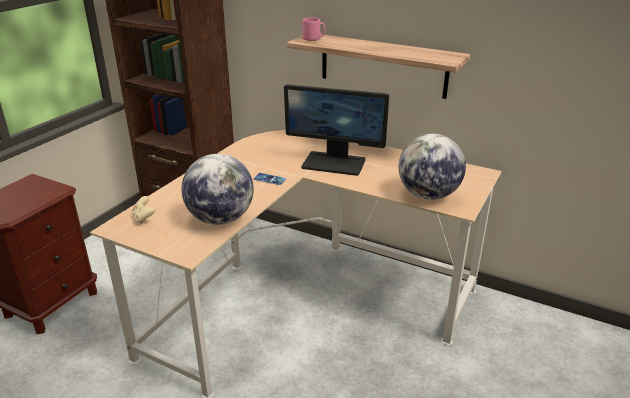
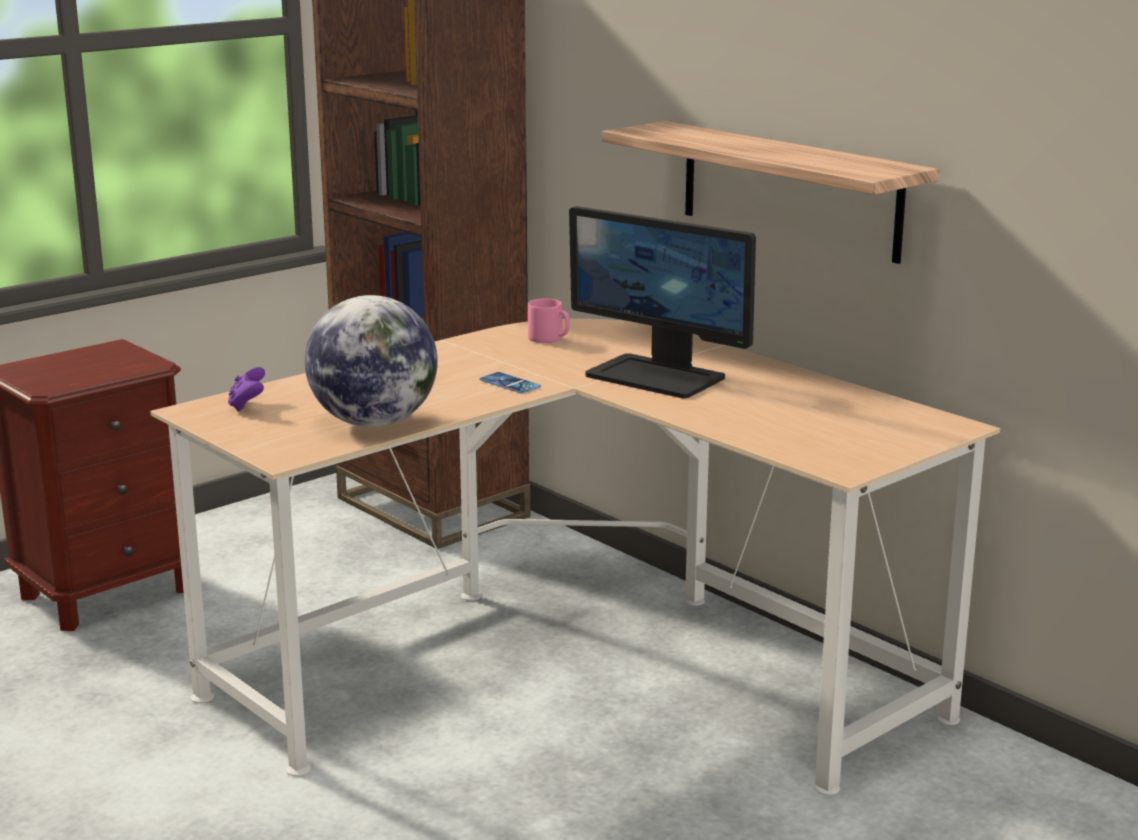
camera: 20 degrees right, 10 degrees down
(144, 218) = (247, 406): beige game controller -> purple game controller
(313, 39) = (659, 129): pink mug -> pink mug (549, 339)
(428, 195) = (796, 442): globe -> none

